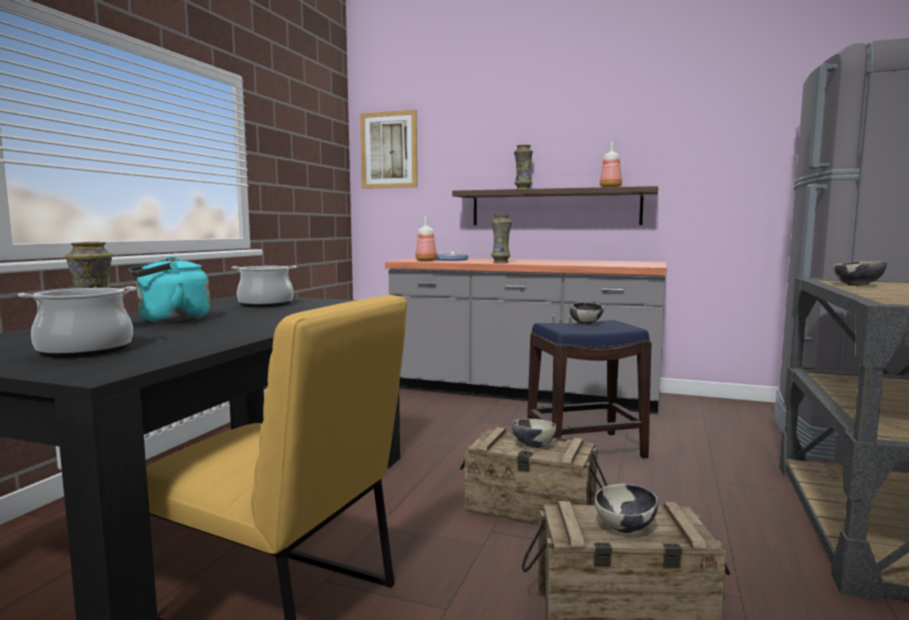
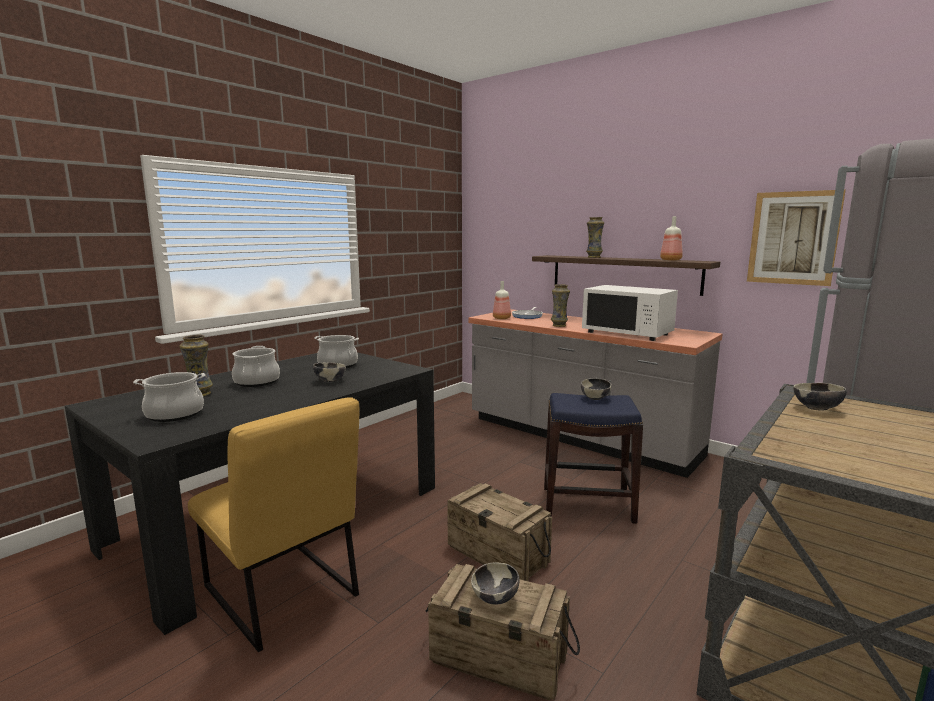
camera: 20 degrees right, 5 degrees up
(170, 320) = (256, 381): turquoise kettle -> cooking pot
(389, 150) = (490, 216): picture -> picture (793, 238)
(533, 445) = (498, 506): bowl -> bowl (330, 381)
(581, 263) = (627, 333): none -> white microwave

